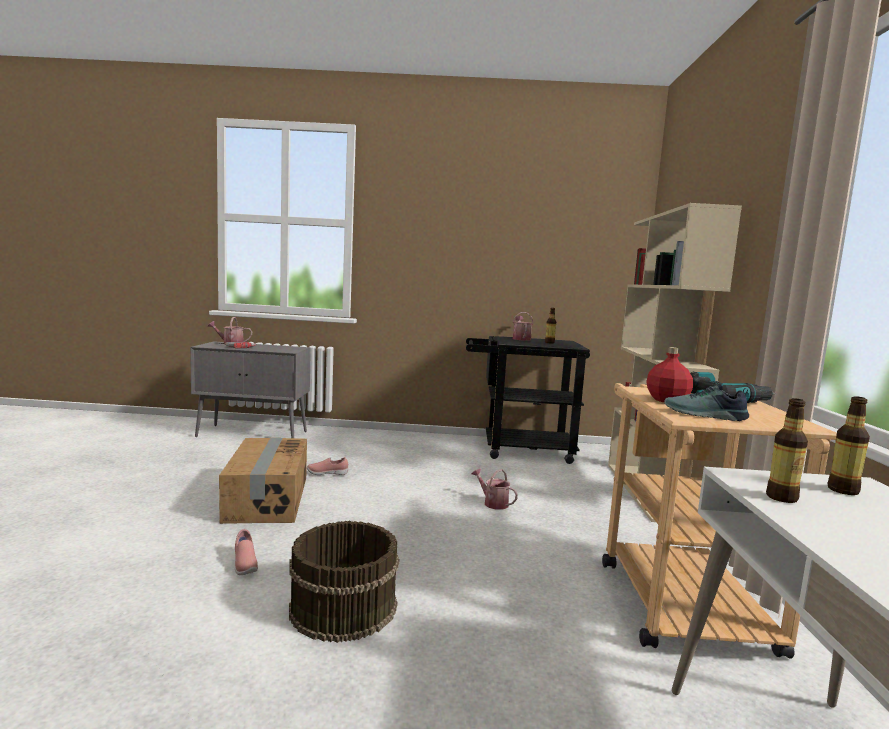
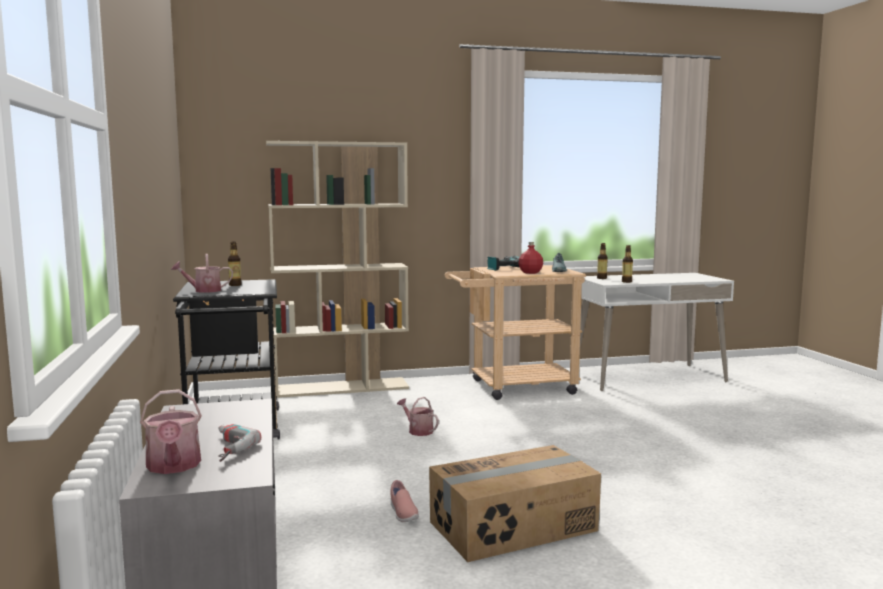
camera: 105 degrees left, 0 degrees up
(244, 564) = (643, 495): pink shoe -> none
(342, 606) = (639, 453): brown bucket -> none
(493, 503) = (418, 430): watering can -> watering can turned 105 degrees clockwise

